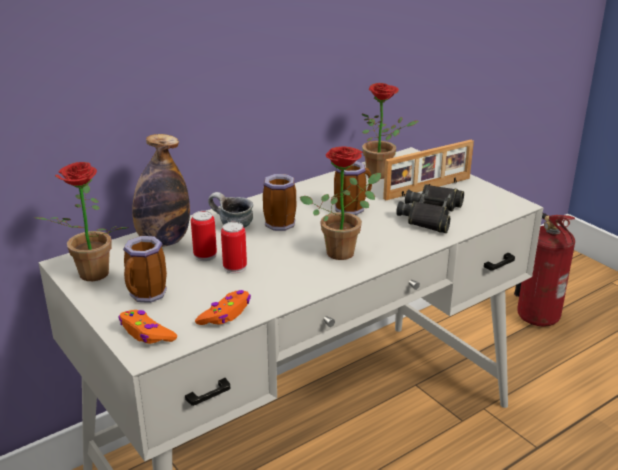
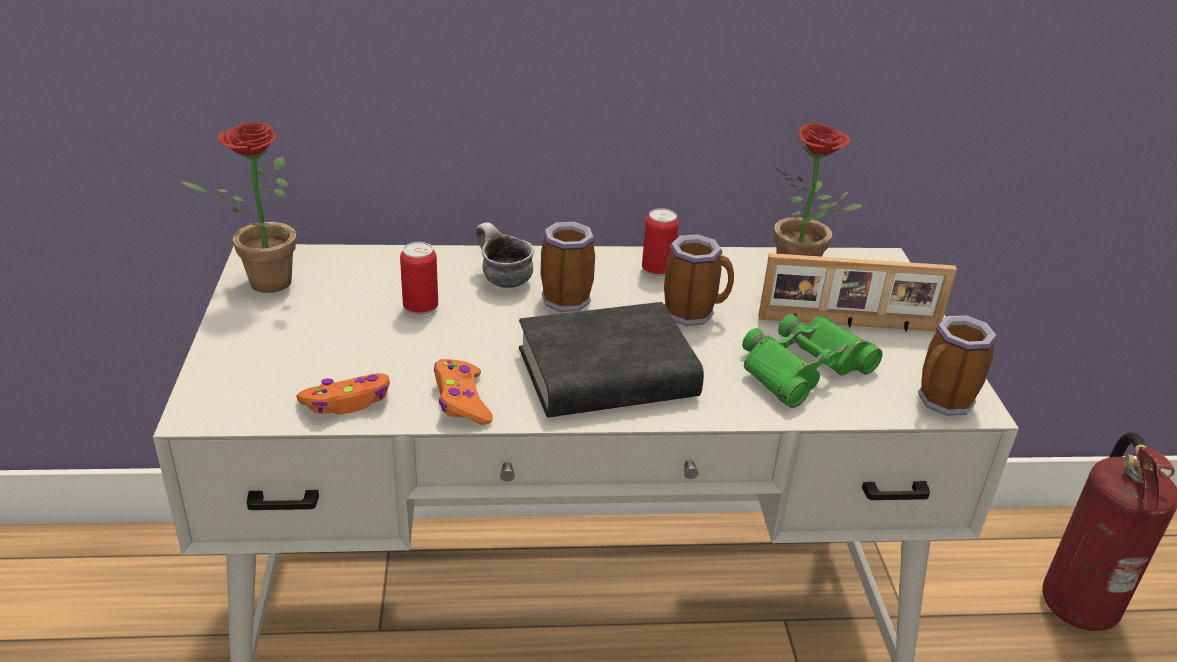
camera: 30 degrees right, 5 degrees up
(146, 333) = (231, 387): orange game controller -> orange game controller (461, 400)
(147, 296) = (291, 336): mug -> mug (943, 403)
(163, 241) = (396, 269): bottle -> none
(235, 267) = (436, 340): can -> can (657, 271)
(344, 250) = (607, 373): potted plant -> black book
(431, 215) = (803, 369): black binoculars -> green binoculars

